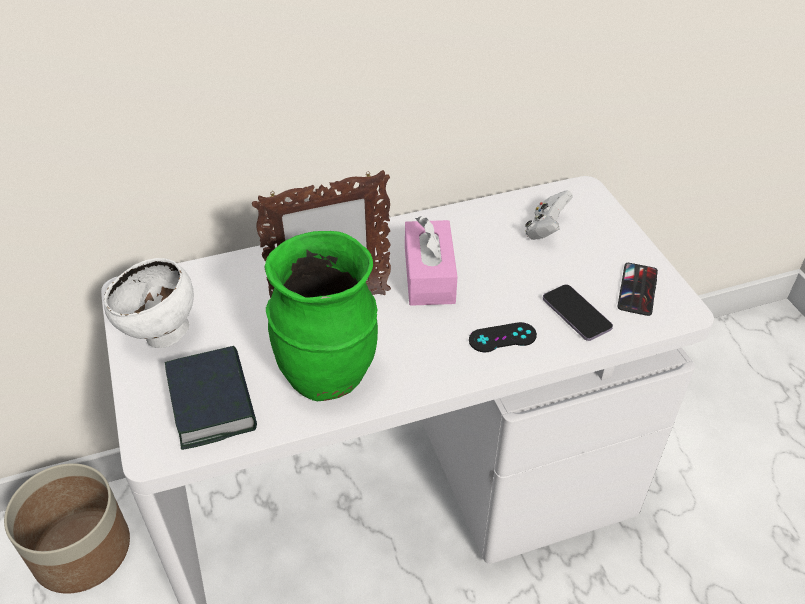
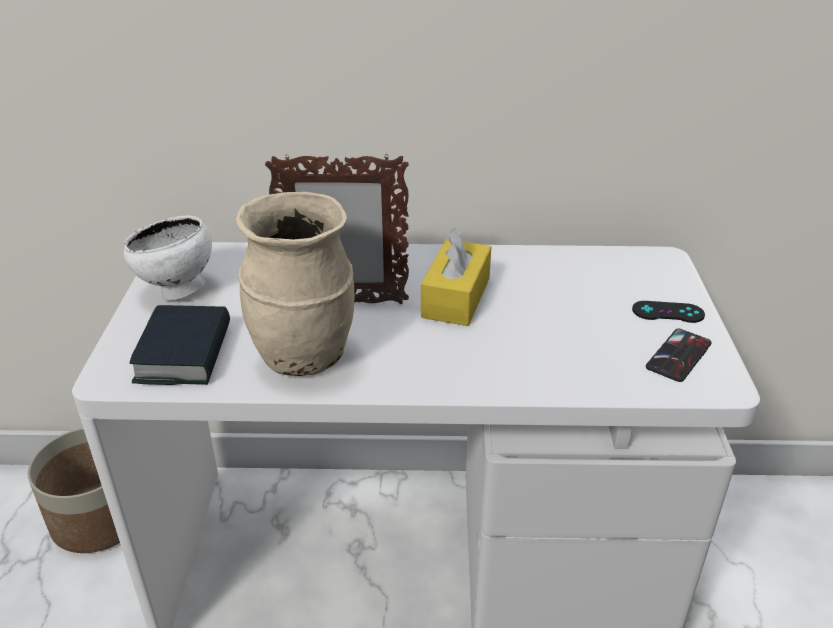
camera: 20 degrees right, 10 degrees down
(329, 376) = (305, 357): green vase -> beige vase
(429, 275) = (456, 297): pink tissue box -> yellow tissue box
(502, 338) = (501, 365): black game controller -> black game controller (668, 312)
(545, 229) = (602, 283): white game controller -> none
(576, 314) = (595, 362): phone -> none

